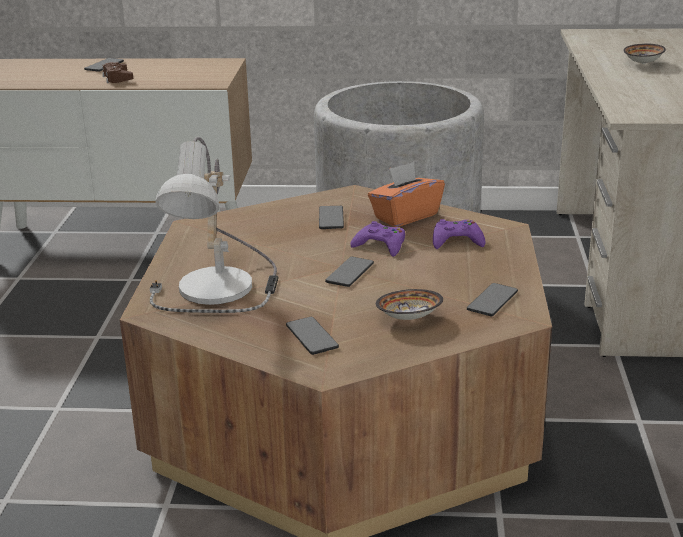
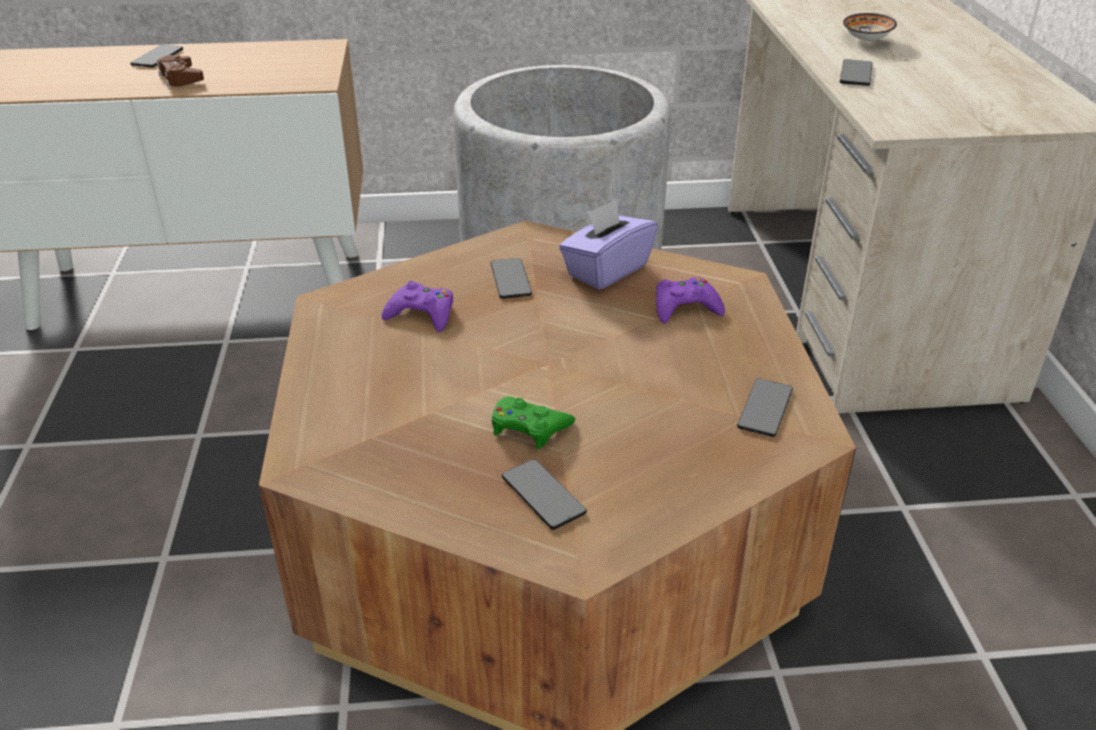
camera: 10 degrees left, 10 degrees up
(222, 289) = (395, 417): table lamp -> none
(315, 300) = (529, 427): none -> green game controller
(349, 273) = (562, 373): phone -> phone (855, 74)
(381, 245) = (589, 321): purple game controller -> purple game controller (422, 314)
(405, 216) = (606, 270): orange tissue box -> purple tissue box
(409, 318) = (665, 448): bowl -> none

